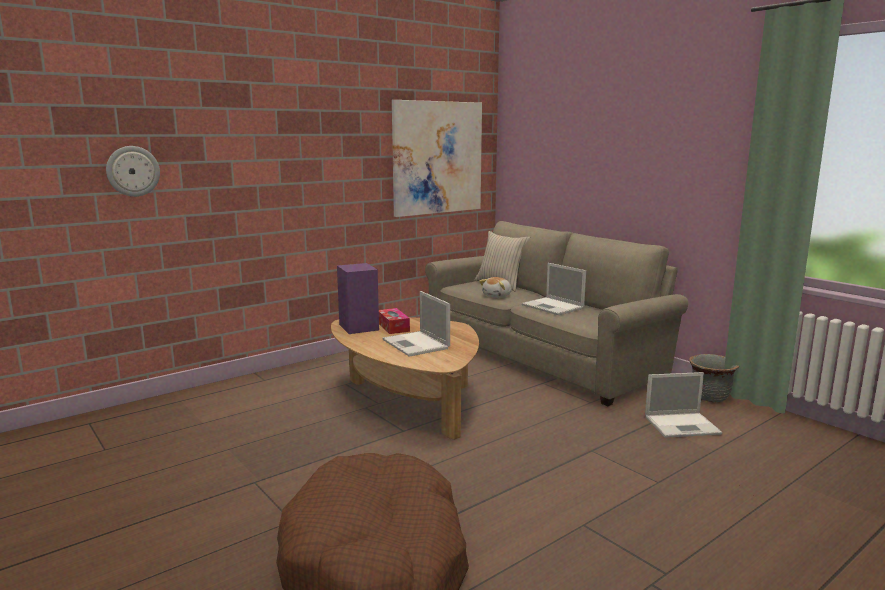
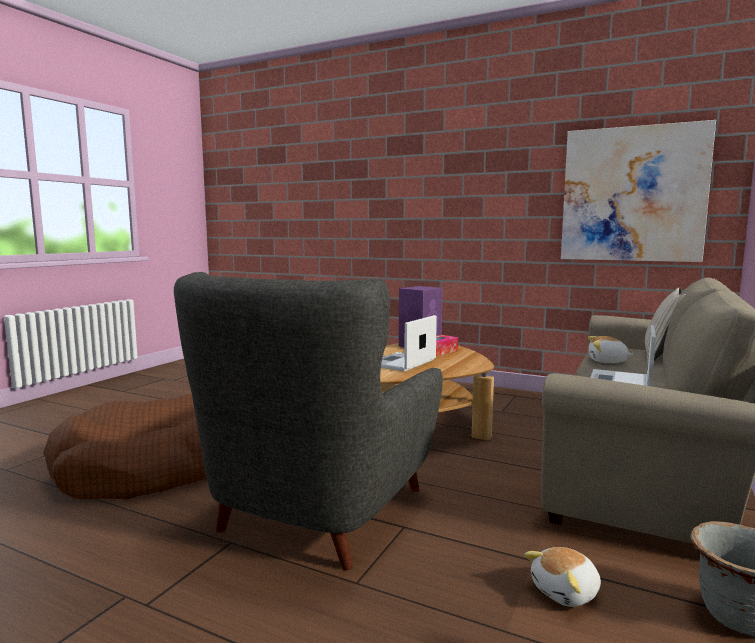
camera: 65 degrees right, 5 degrees down
(133, 171) = (338, 204): wall clock -> none
(552, 477) = (320, 512): none -> grey armchair
(683, 425) = (566, 592): laptop -> plush toy

